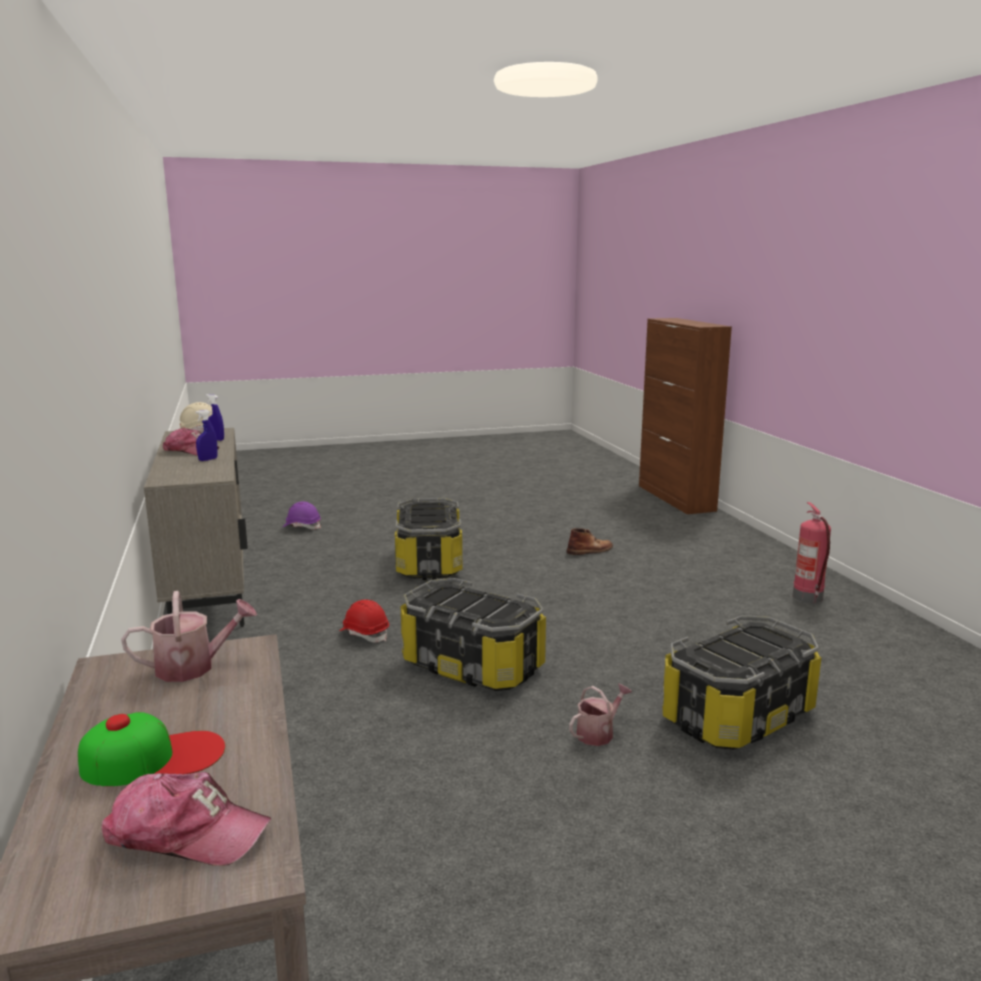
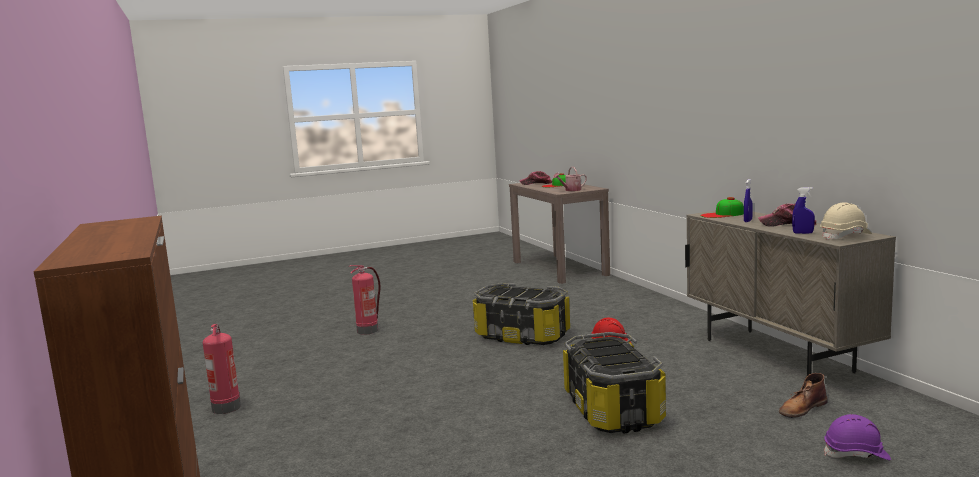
camera: 175 degrees right, 5 degrees down
(199, 473) = (722, 214): none -> cap
(590, 550) = (421, 449): brown boot -> brown boot (802, 408)
(598, 733) = (446, 319): watering can -> none
(738, 717) = (368, 330): storage box -> fire extinguisher

